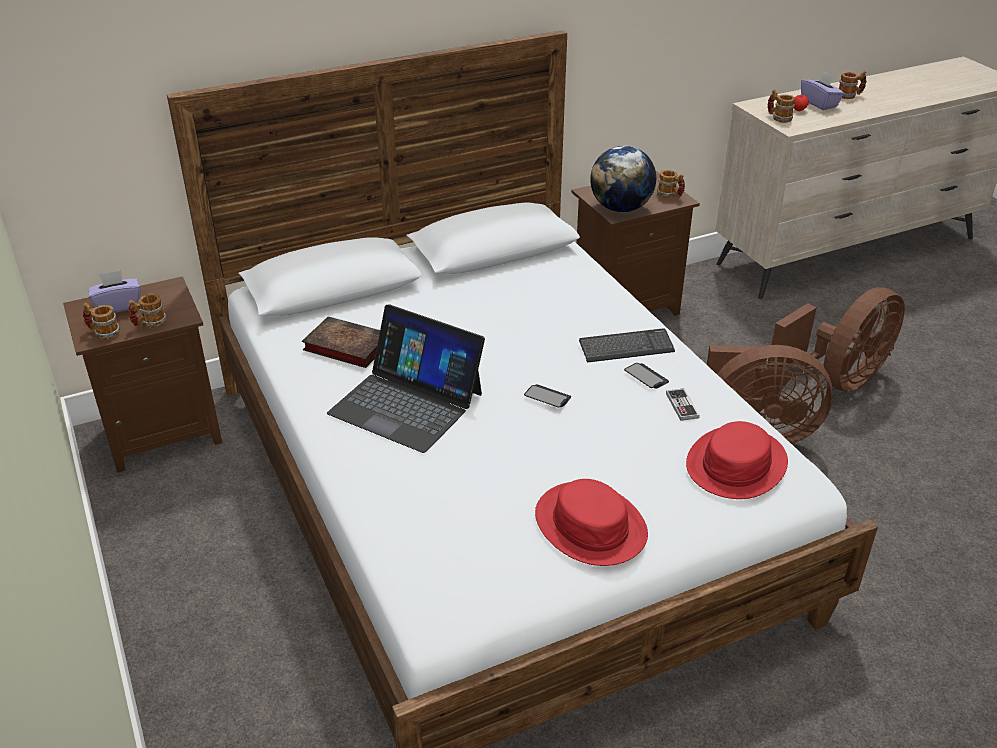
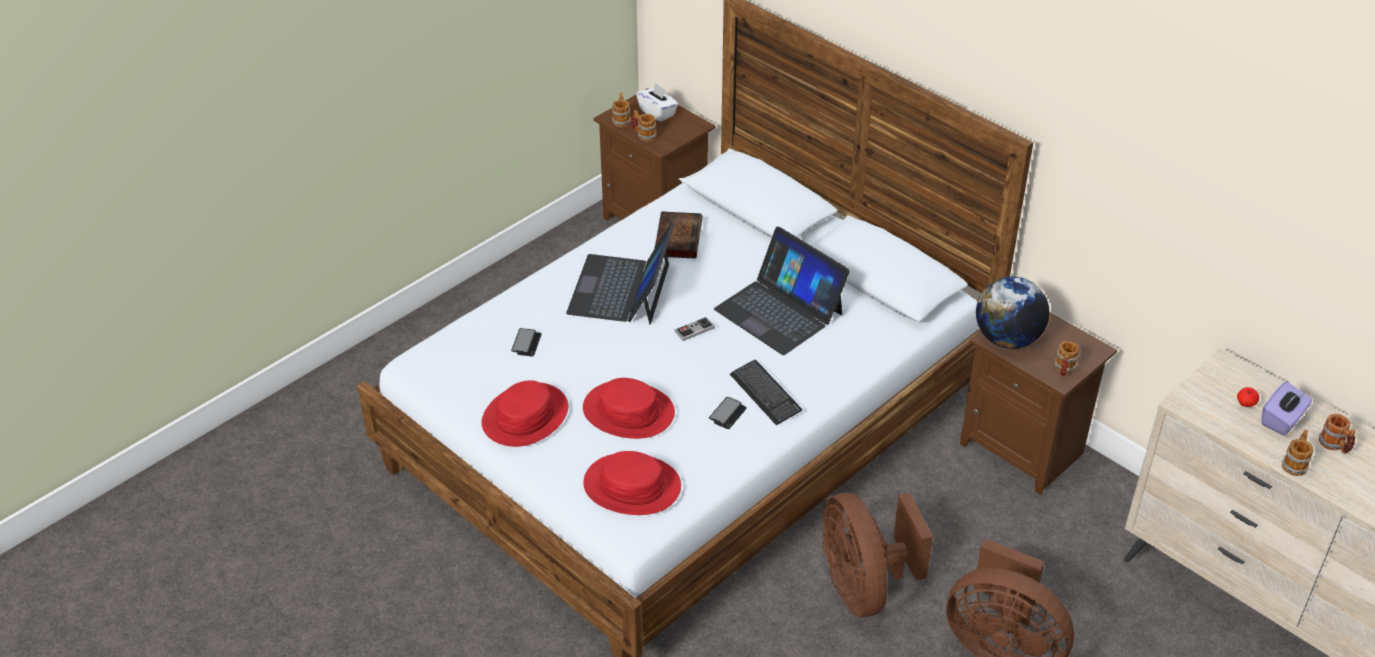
camera: 70 degrees right, 5 degrees up
(118, 306) = (657, 112): purple tissue box -> white tissue box
(507, 311) = (779, 311): none -> laptop
(547, 397) = (667, 361): phone -> phone (526, 343)
(614, 442) = (628, 411): none -> red hat
(682, 406) = (697, 443): game controller -> game controller (694, 330)
(778, 118) = (1206, 389): mug -> mug (1295, 463)

